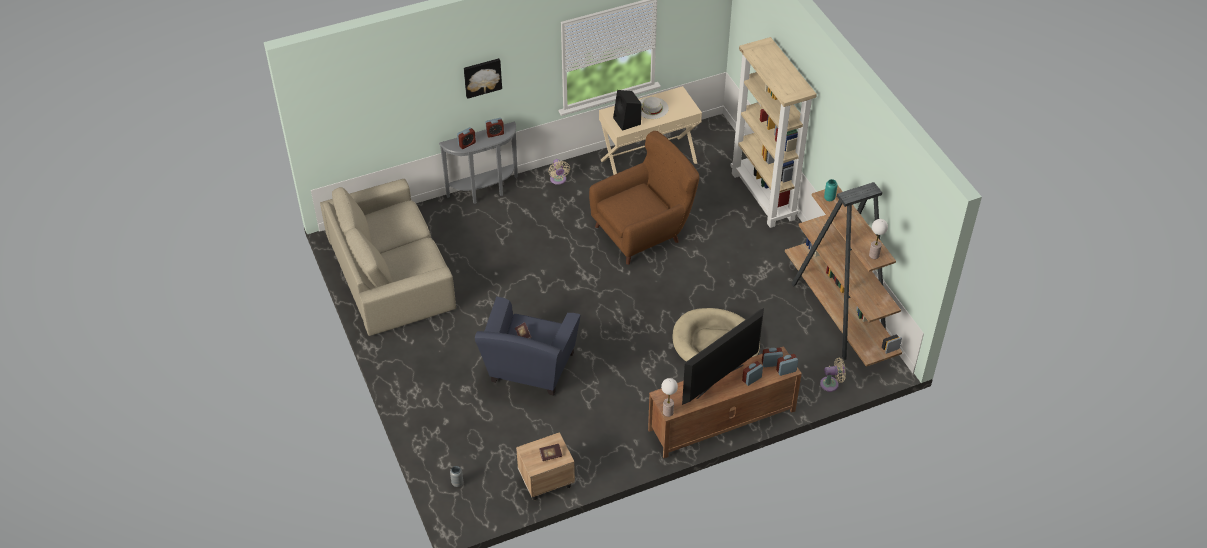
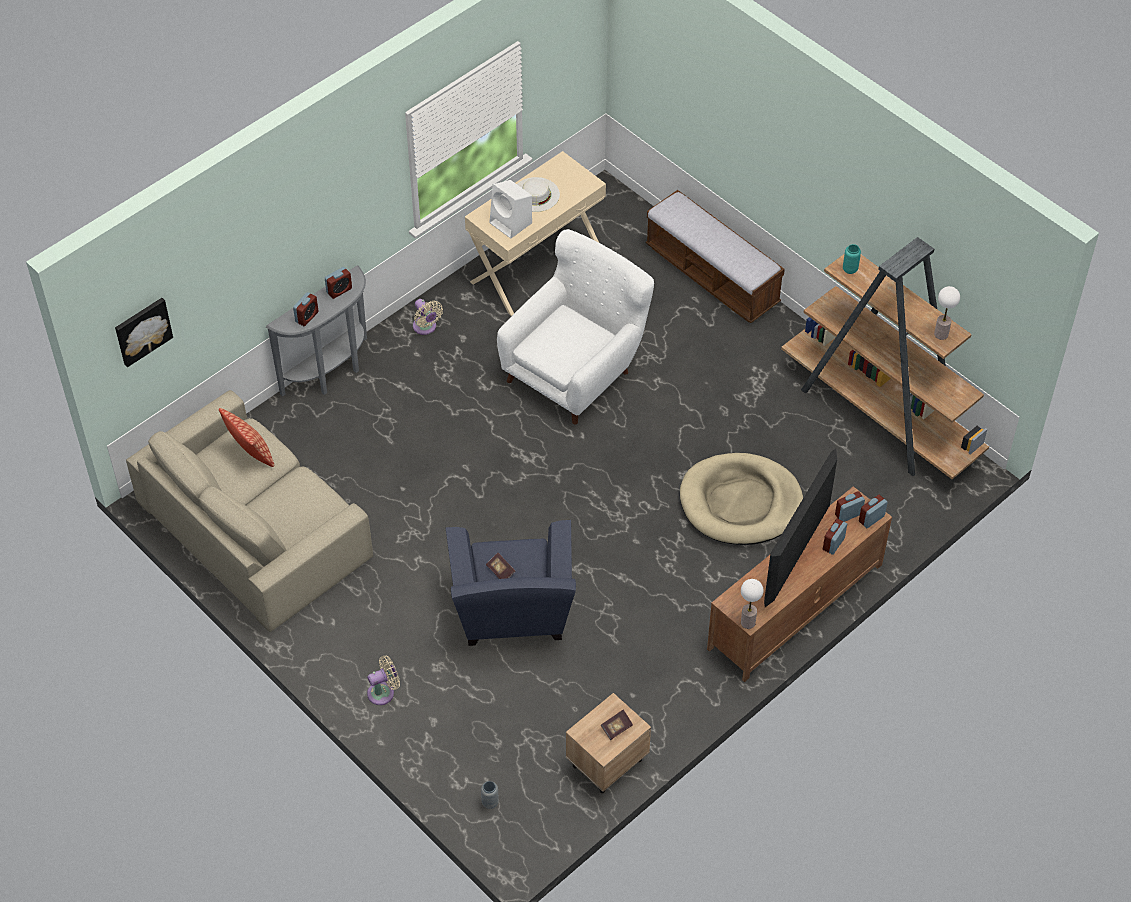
camera: 20 degrees left, 5 degrees up
(400, 221) = (251, 454): none -> pillow
(482, 77) = (313, 219): picture -> picture (142, 330)
(627, 121) = (512, 223): black speaker -> white speaker
(642, 232) = (574, 372): brown armchair -> white armchair
(764, 196) = (712, 276): beige bookcase -> bench
(831, 384) = (911, 514): beige fan -> beige fan (383, 692)

